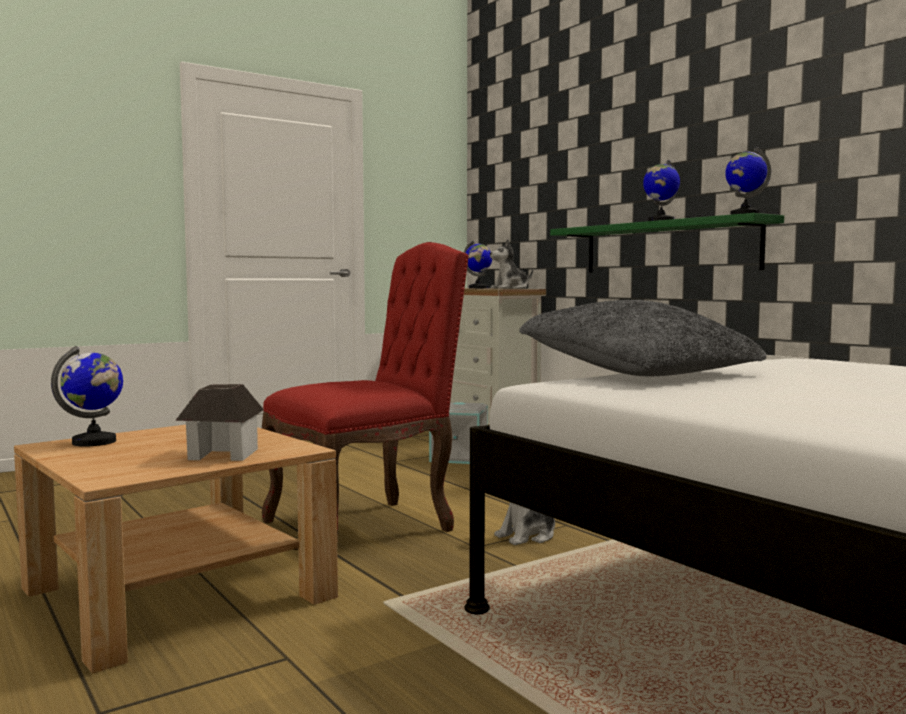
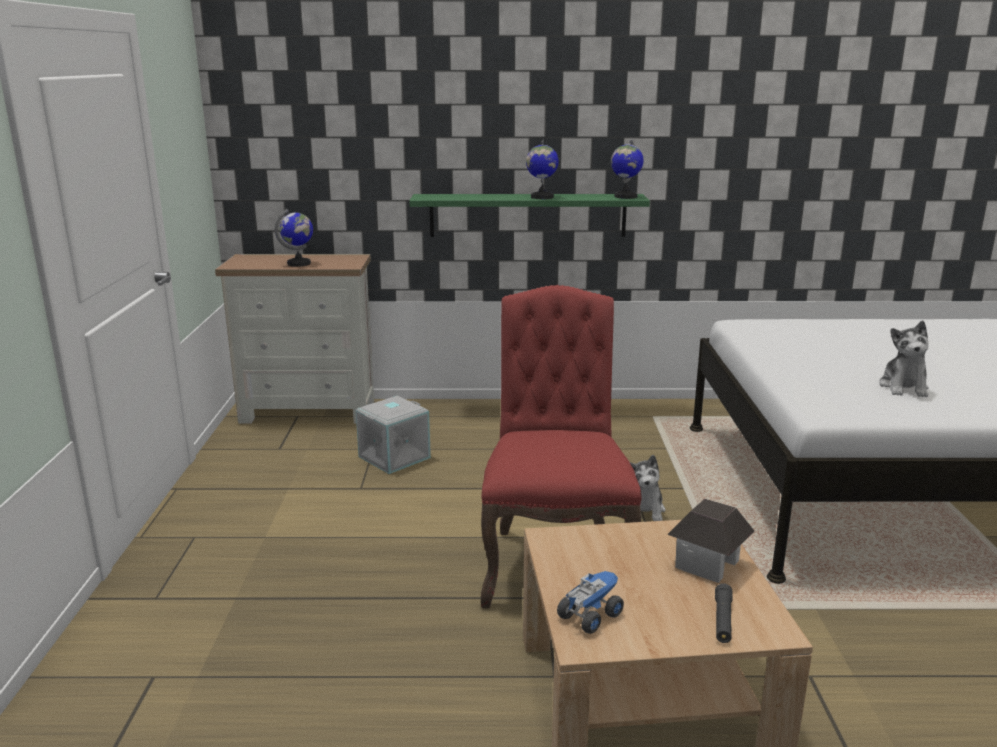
camera: 55 degrees left, 15 degrees up
(95, 442) = (590, 615): globe -> toy truck
(114, 466) = (722, 620): none -> black flashlight
(510, 288) = (342, 260): plush toy -> plush toy (904, 387)
(640, 372) = (792, 378): grey pillow -> none

